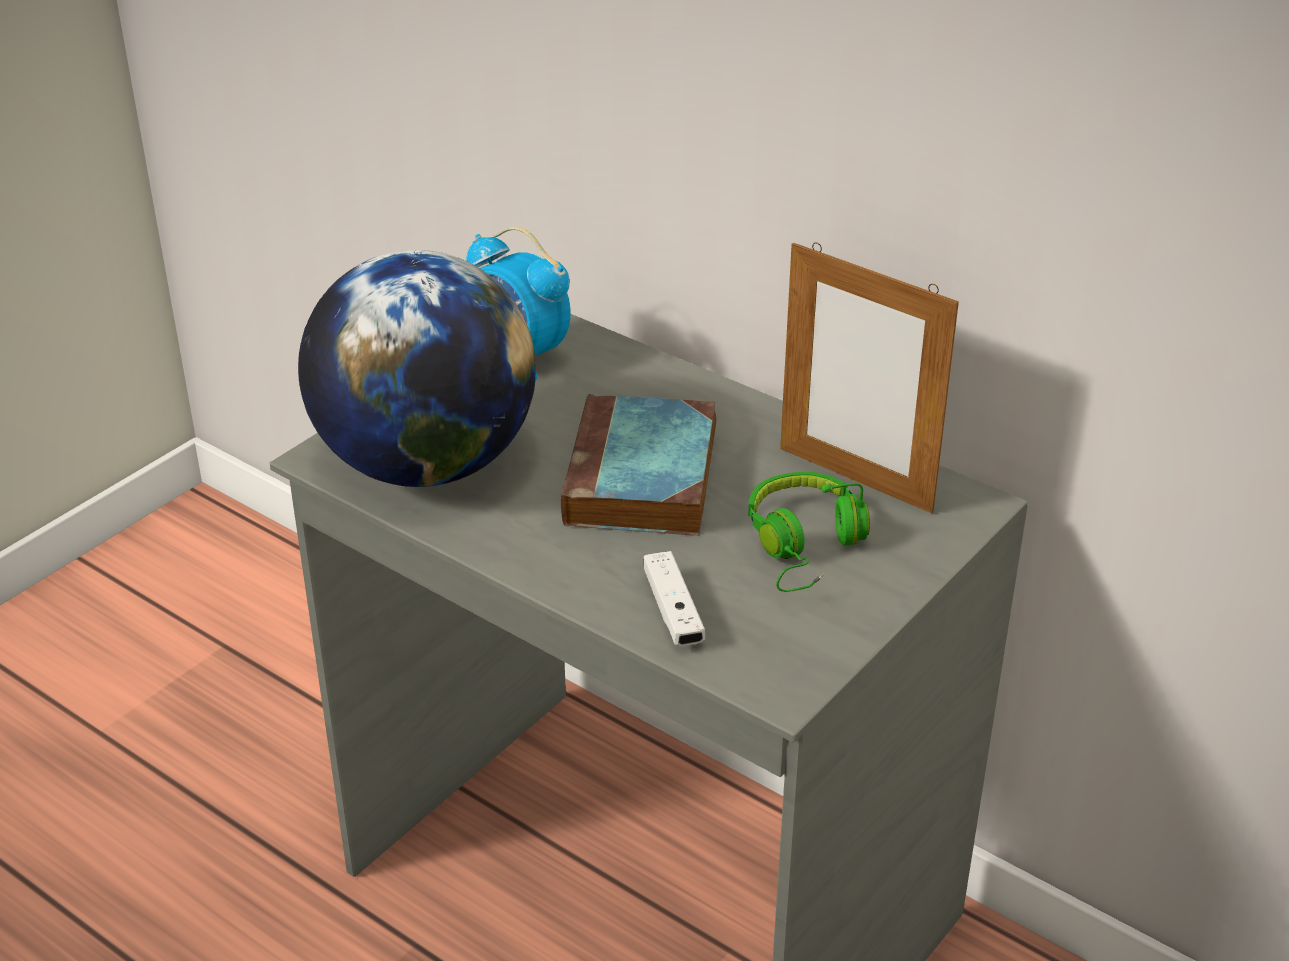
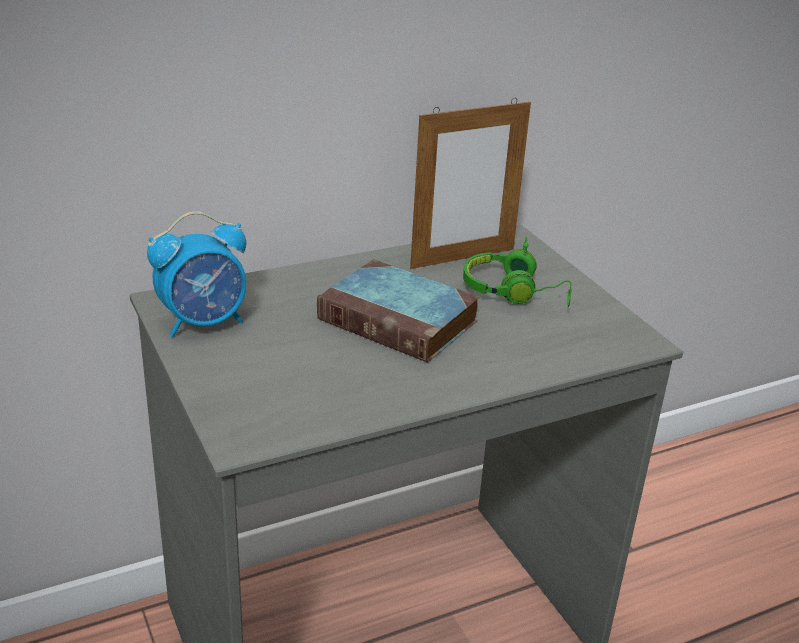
camera: 65 degrees left, 5 degrees down
(426, 465) = (300, 396): globe -> none
(673, 611) = (548, 352): white game controller -> none

